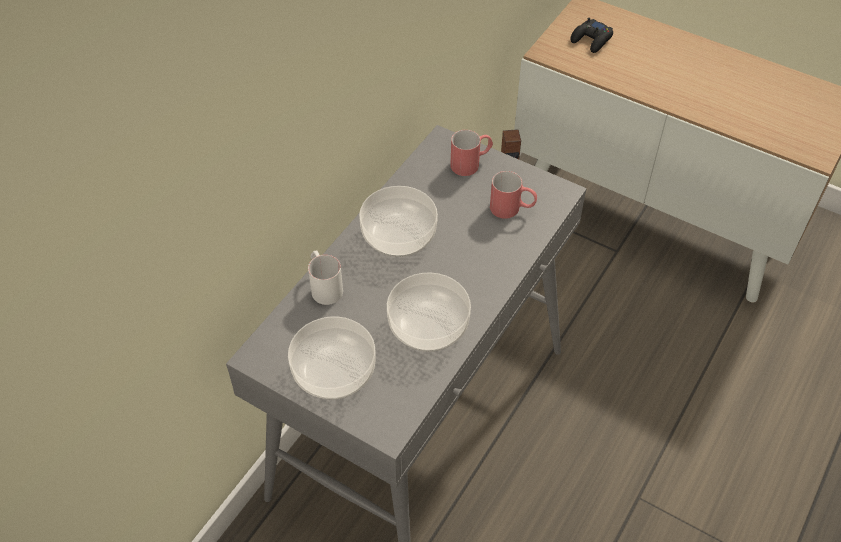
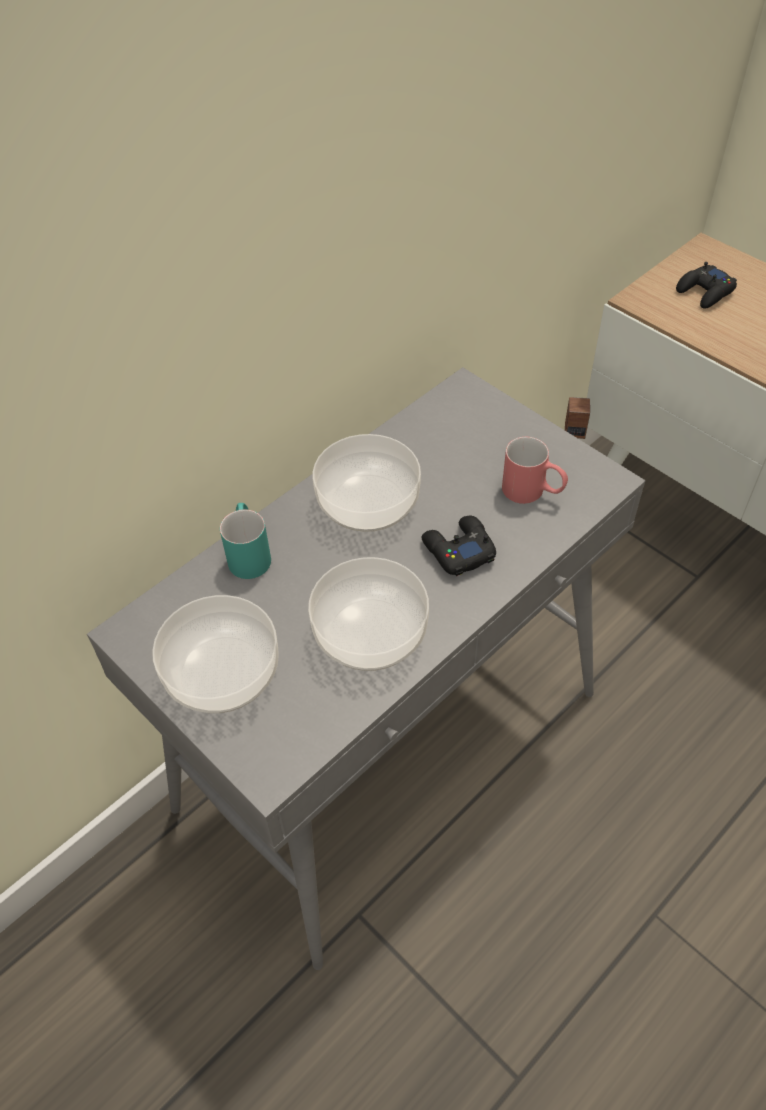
camera: 15 degrees right, 0 degrees up
(324, 286) = (248, 553): white mug -> turquoise mug
(471, 163) = (493, 423): red mug -> none
(472, 258) = (458, 550): none -> black game controller

